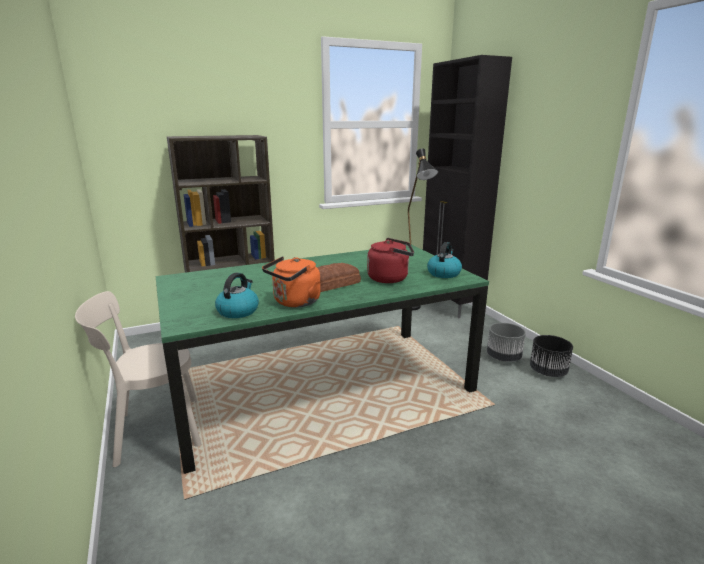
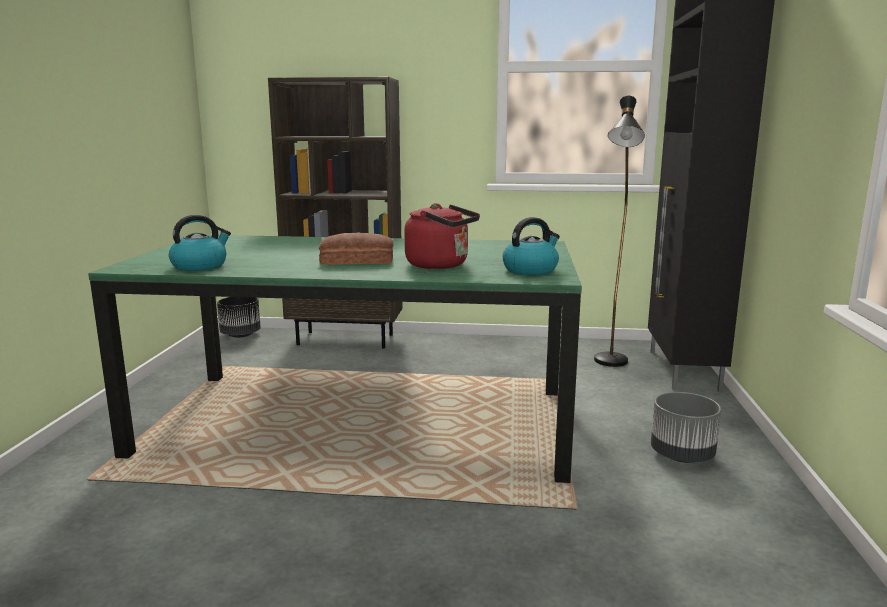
camera: 30 degrees right, 5 degrees down
(153, 432) = (140, 414): beige chair -> none
(295, 302) = (272, 268): orange kettle -> none
(548, 372) = (741, 495): black planter -> black planter (241, 335)

